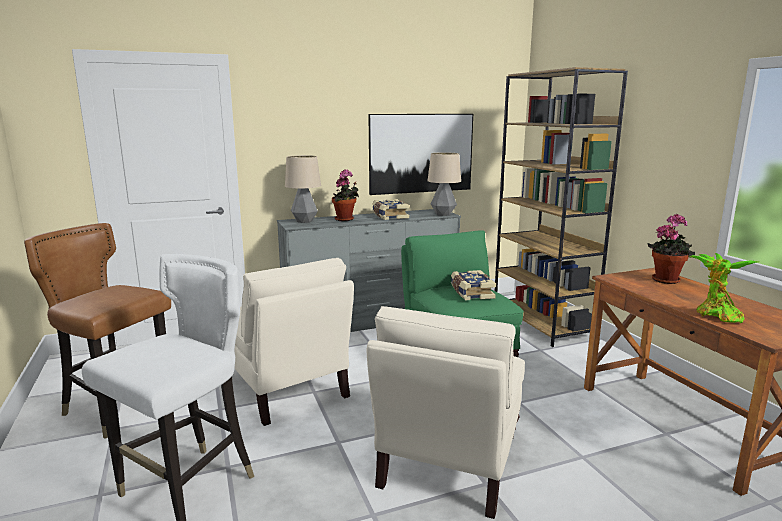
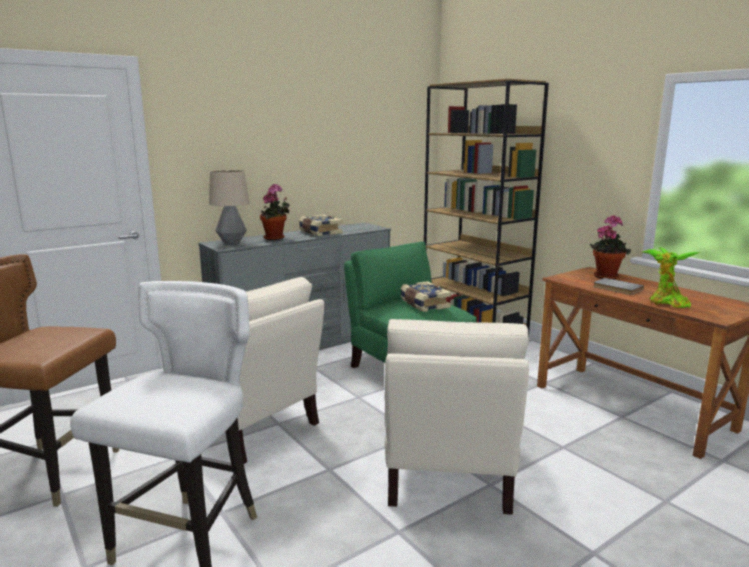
camera: 15 degrees left, 0 degrees up
(421, 153) = (343, 165): picture -> none
(443, 214) = (372, 228): table lamp -> none
(668, 294) = (617, 288): none -> grey book

